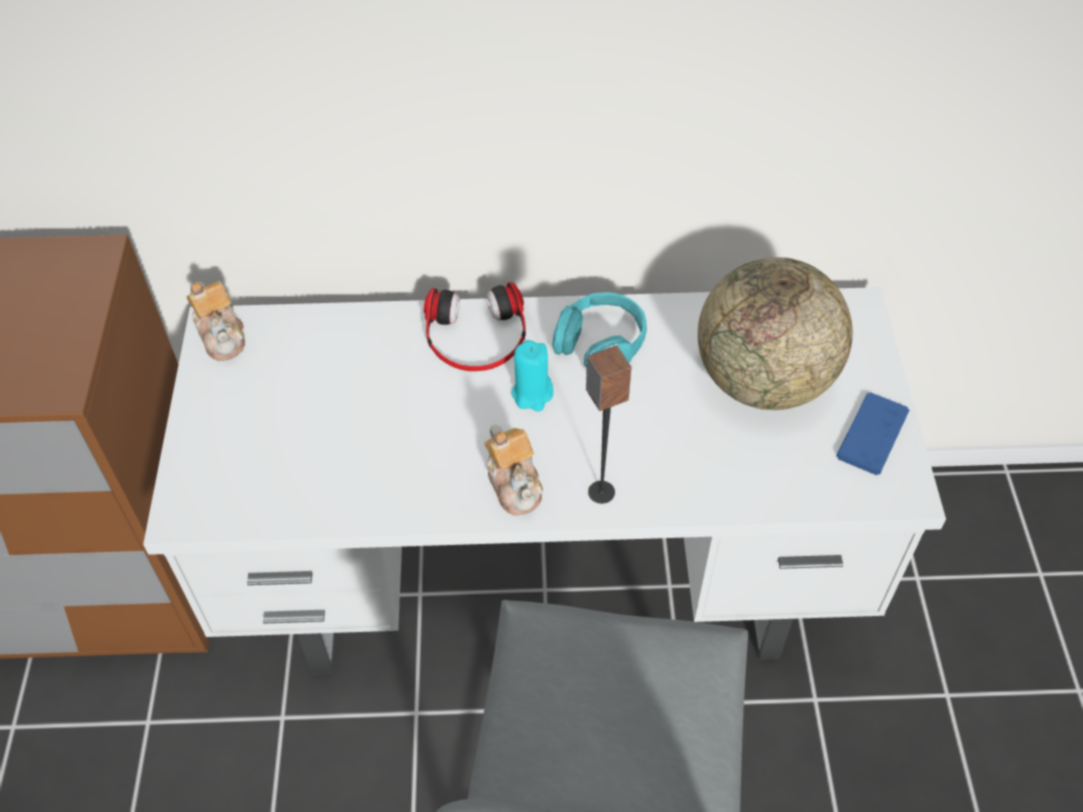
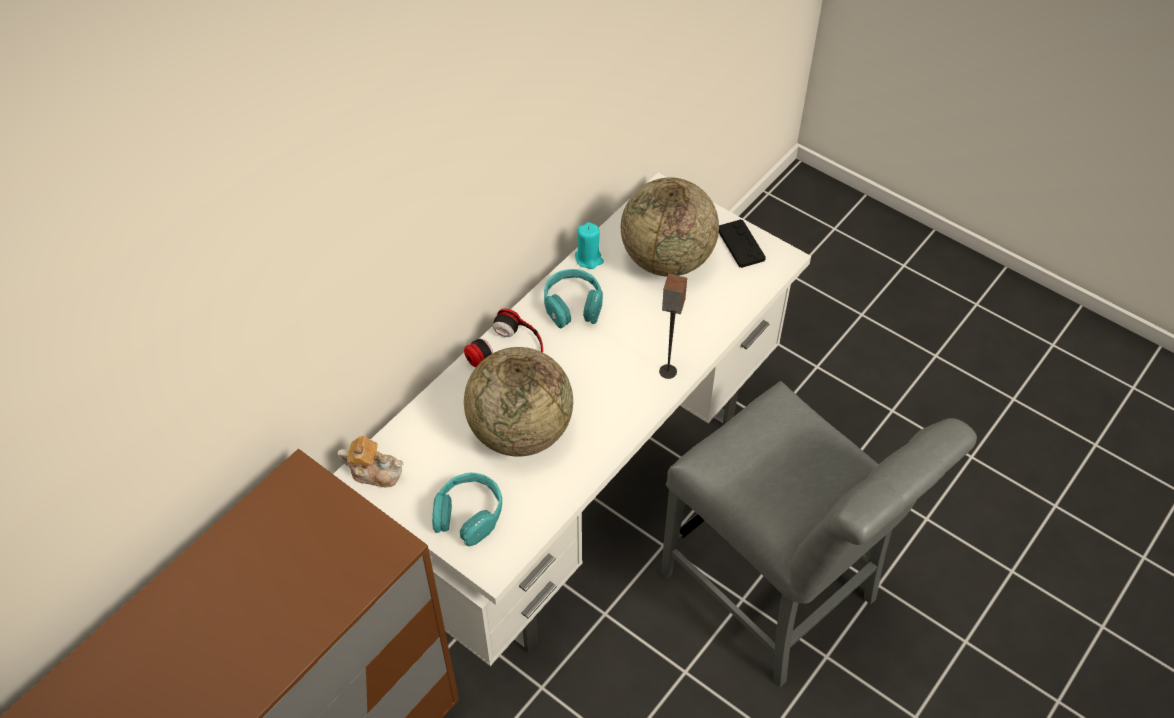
camera: 50 degrees left, 0 degrees up
(234, 446) = (469, 514): none -> turquoise headphones
(382, 416) = (520, 431): none -> globe
(515, 484) = (626, 403): teapot -> none
(532, 394) = (576, 357): turquoise candle -> turquoise candle (589, 259)
(872, 434) = (740, 244): blue game controller -> black game controller

